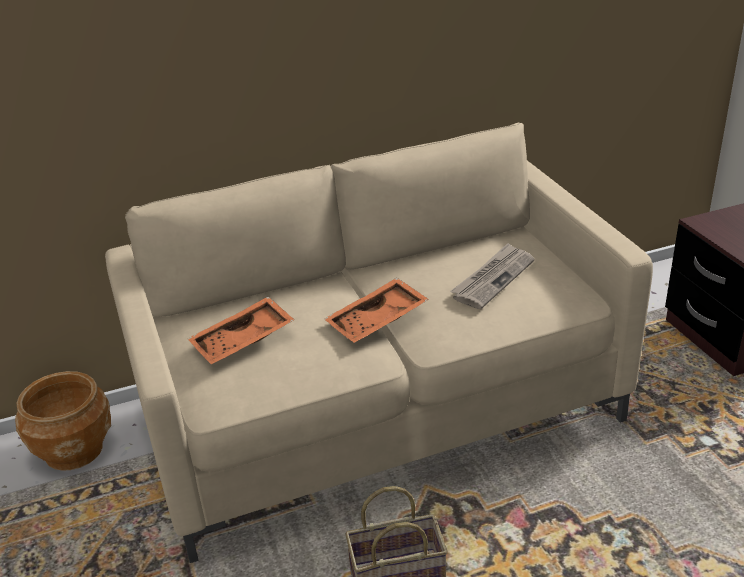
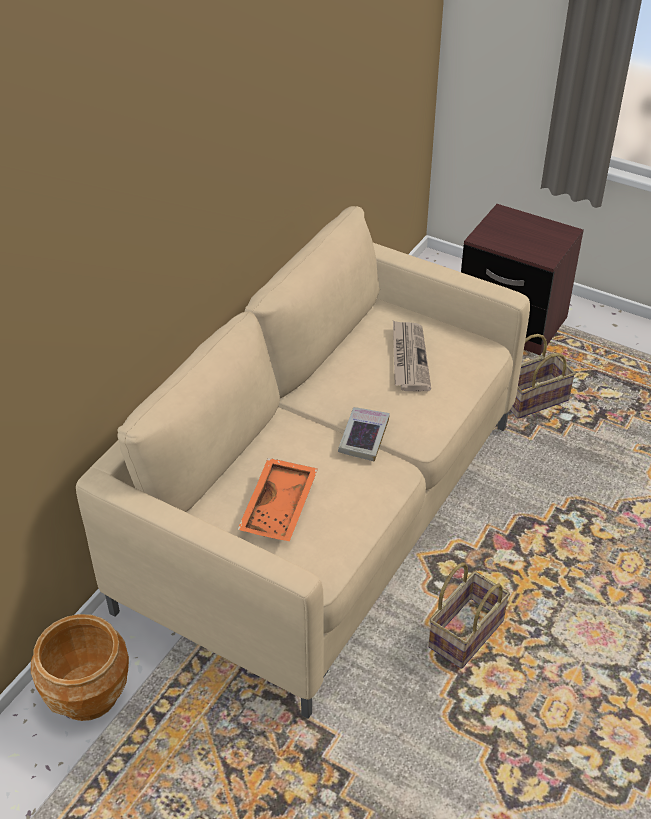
camera: 40 degrees left, 10 degrees up
(378, 321) = (363, 437): orange tray -> book
(688, 411) = (534, 399): none -> basket

